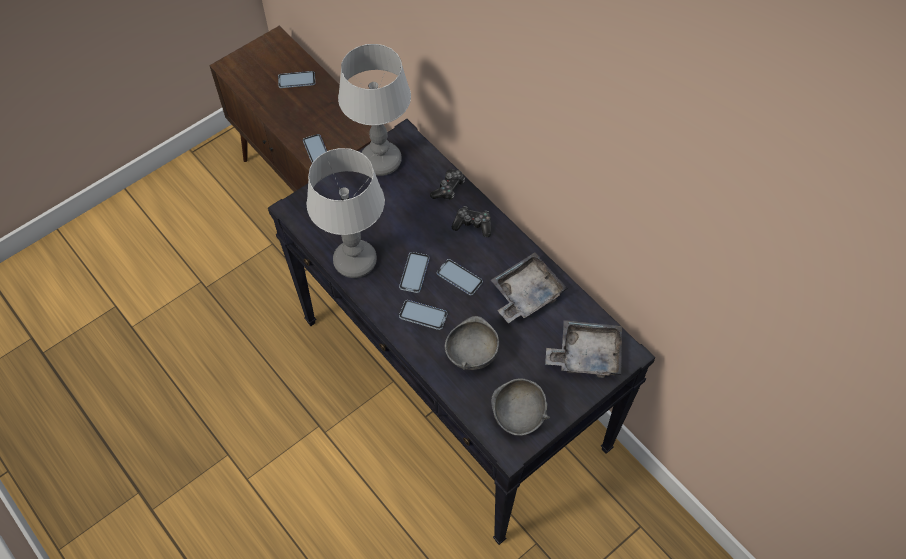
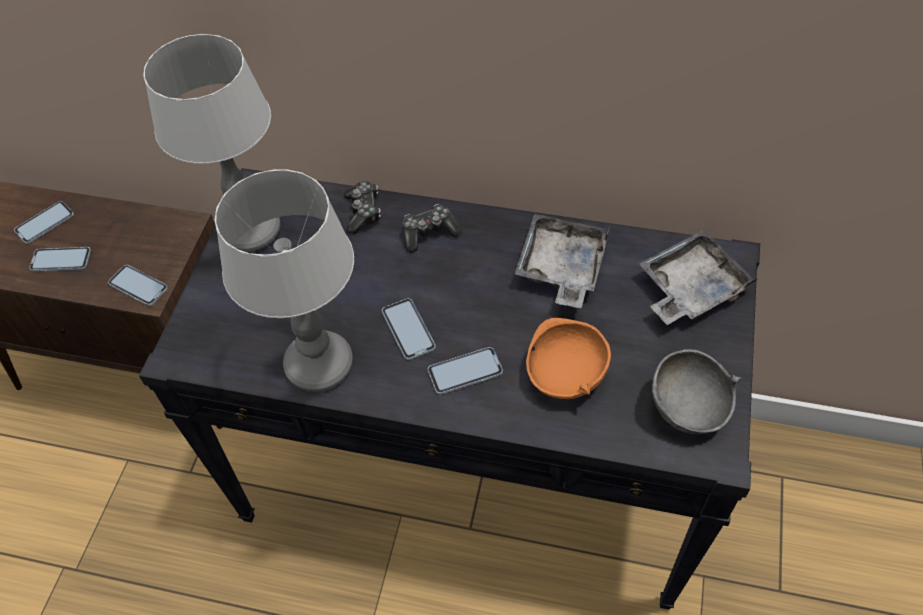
camera: 35 degrees left, 5 degrees down
(459, 278) = (468, 300): phone -> phone (61, 260)
(471, 354) = (565, 377): grey bowl -> orange bowl

